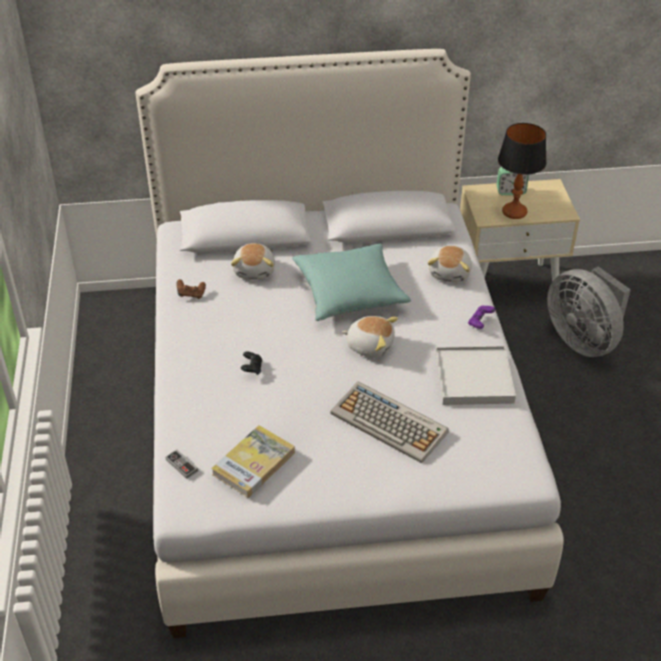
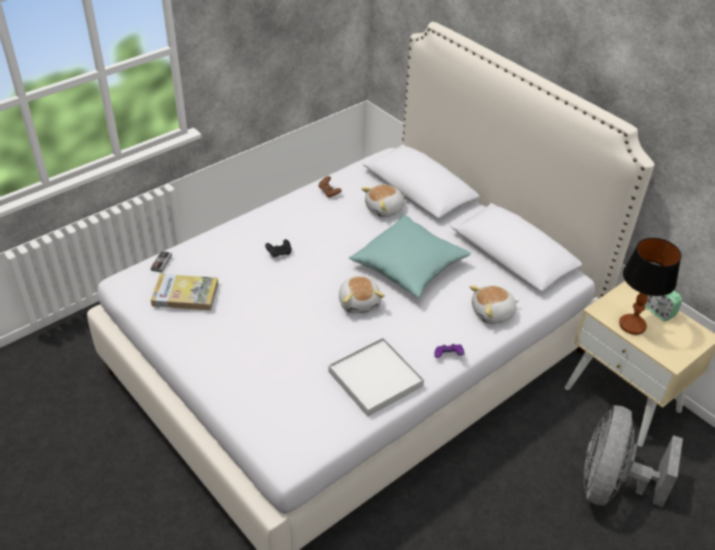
camera: 55 degrees right, 0 degrees up
(390, 423) = (282, 349): keyboard -> none

